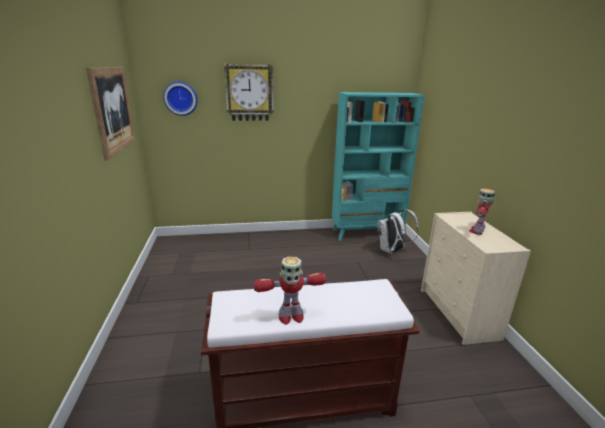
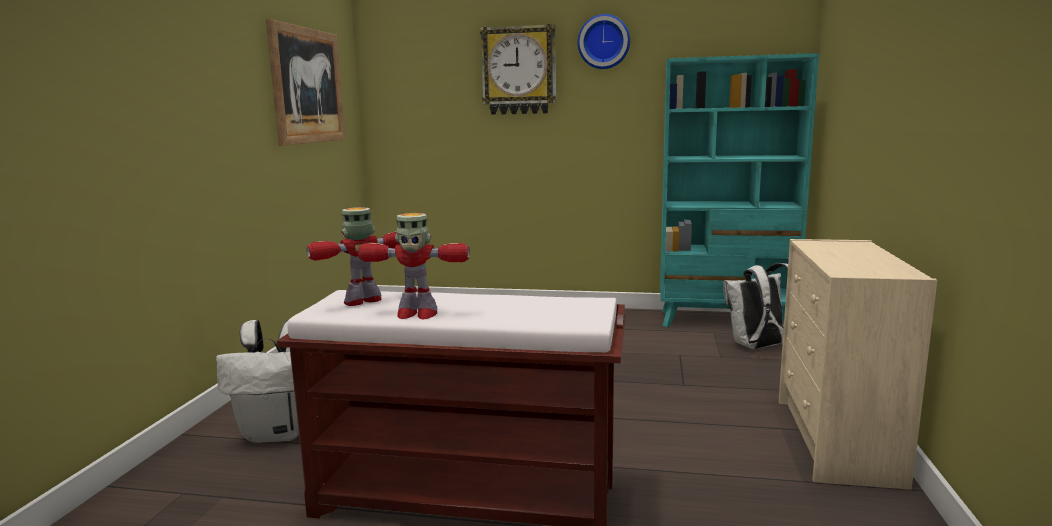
camera: 20 degrees right, 10 degrees down
(158, 368) = (280, 433): none -> white backpack
(181, 98) = (418, 83): wall clock -> wall clock (604, 42)
(477, 231) = (851, 257): toy robot -> toy robot (363, 301)

